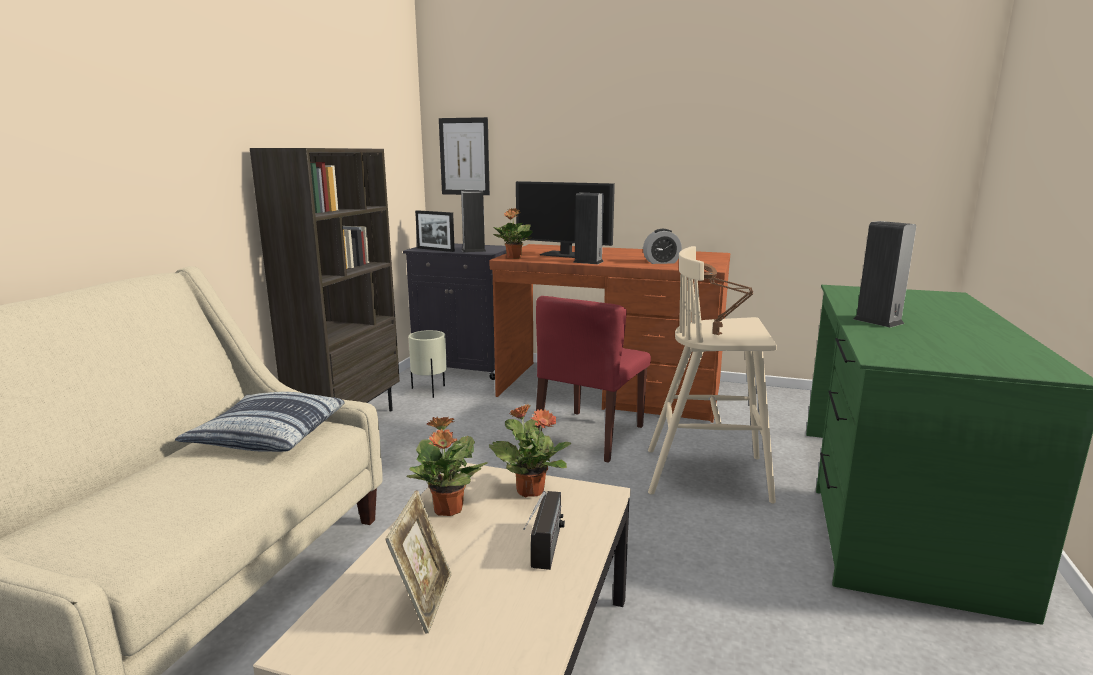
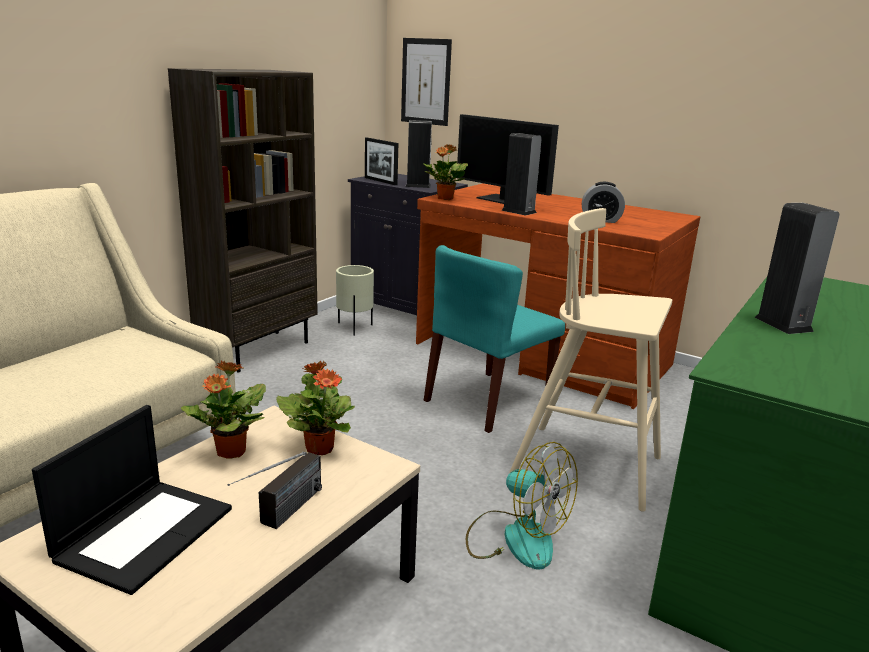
camera: 15 degrees right, 5 degrees up
(268, 435) = (124, 352): pillow -> none
(424, 601) = (145, 532): picture frame -> laptop
(590, 435) = (488, 401): red chair -> turquoise chair
(688, 546) = (516, 537): none -> fan
(718, 335) = (603, 314): brown table lamp -> none

